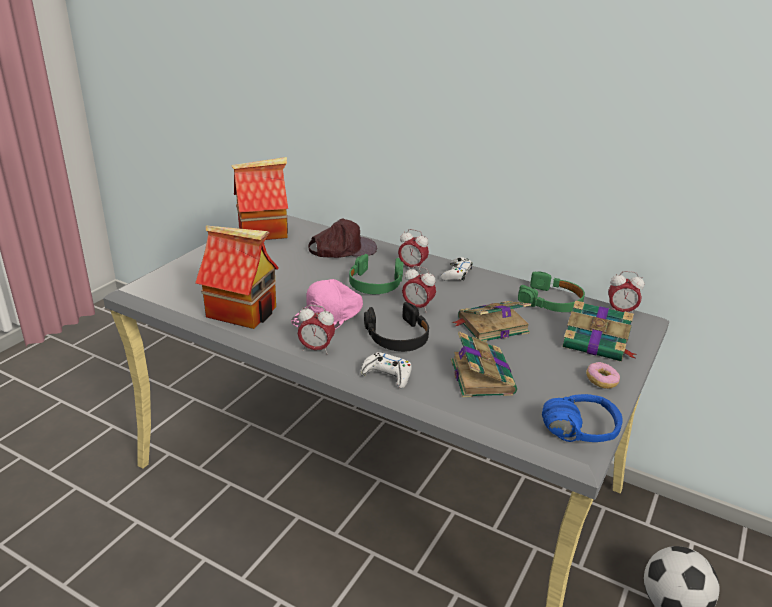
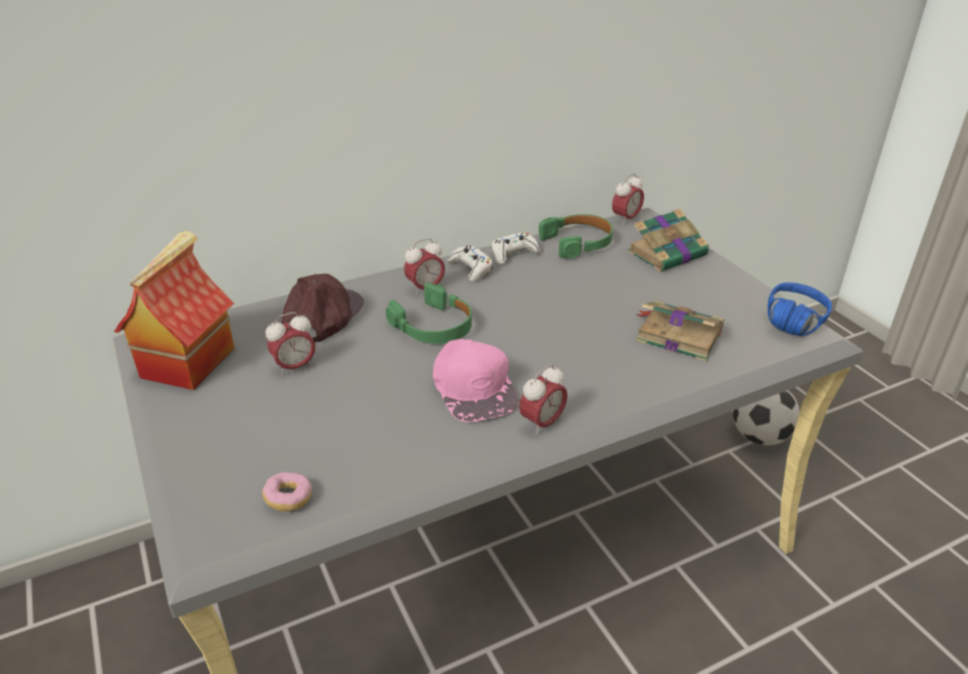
camera: 55 degrees left, 5 degrees up
(243, 311) = (395, 454): toy house -> none
(387, 375) = (634, 392): white game controller -> white game controller (513, 254)
(397, 337) = (564, 356): black headphones -> none
(417, 307) = (515, 319): alarm clock -> alarm clock (295, 367)
(491, 326) = (592, 292): book -> none
(601, 381) = (728, 278): donut -> donut (289, 499)

